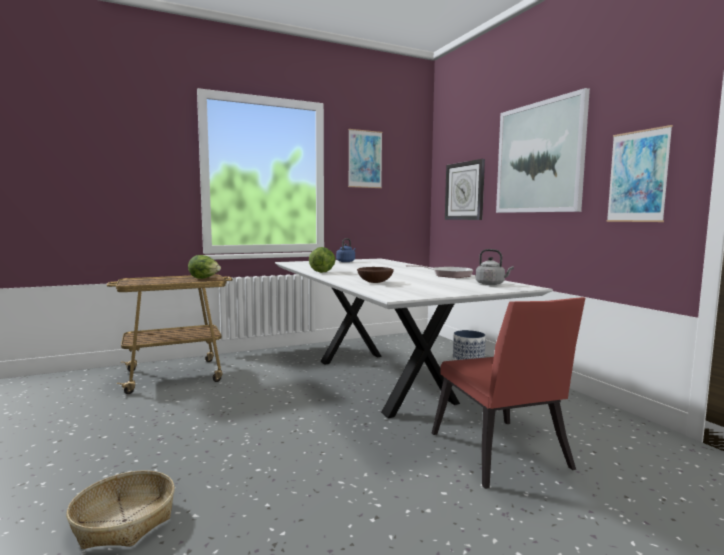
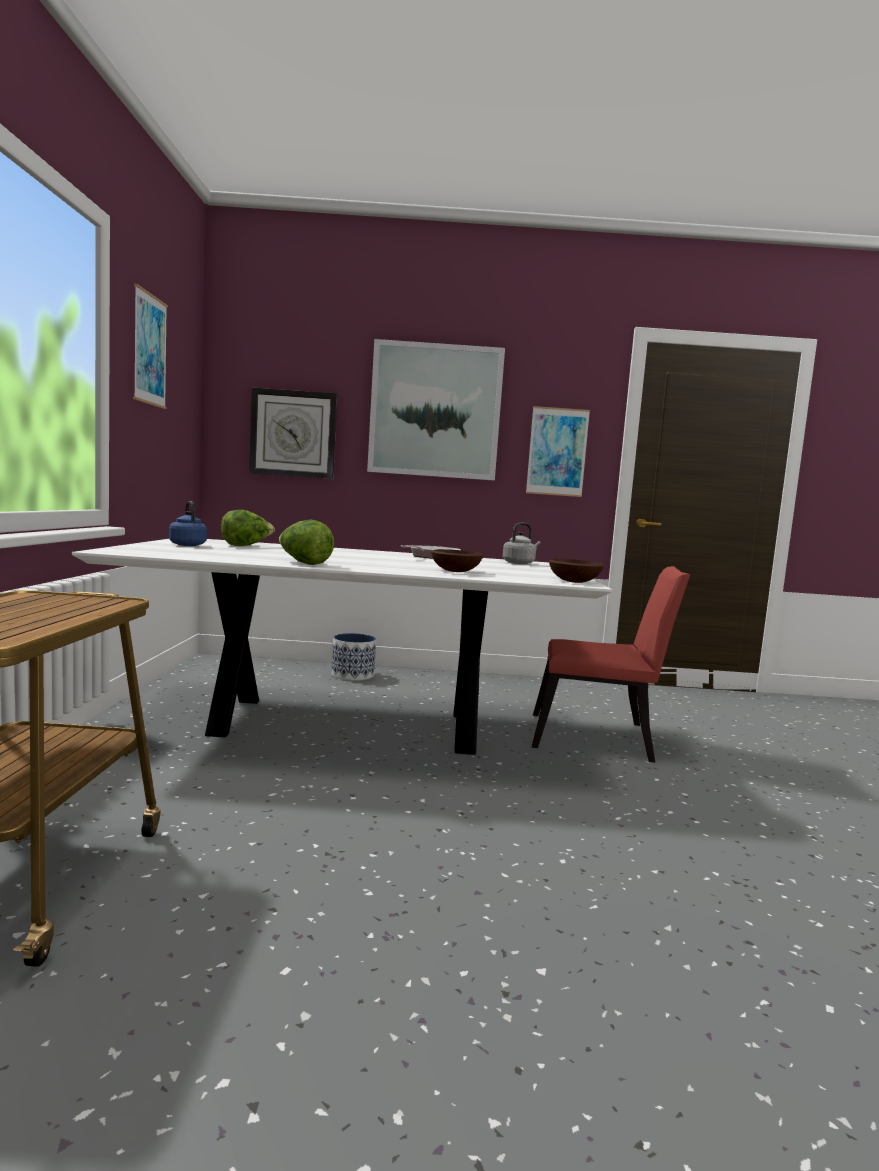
camera: 65 degrees left, 0 degrees up
(124, 521) = (673, 996): basket -> none
(205, 278) = (65, 602): lettuce -> lettuce (246, 546)
(402, 295) = (575, 582): none -> brown bowl

